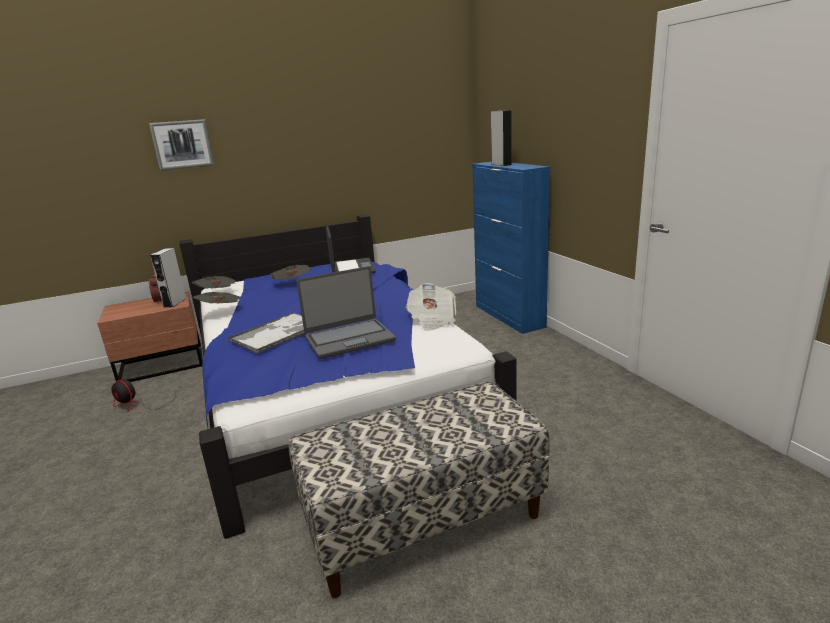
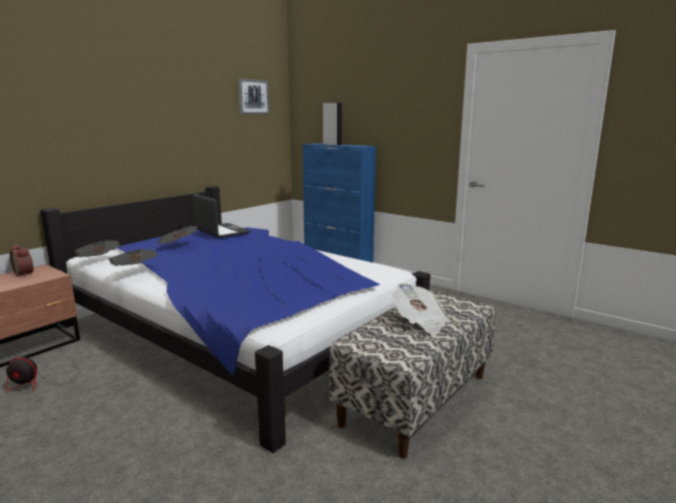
camera: 30 degrees left, 5 degrees down
(175, 303) = (47, 274): grey speaker -> none
(182, 144) = (48, 109): picture -> picture (253, 97)
(278, 333) = (230, 277): tray -> none
(349, 339) = (303, 274): laptop -> none
(432, 320) = (343, 258): newspaper -> newspaper (420, 322)

